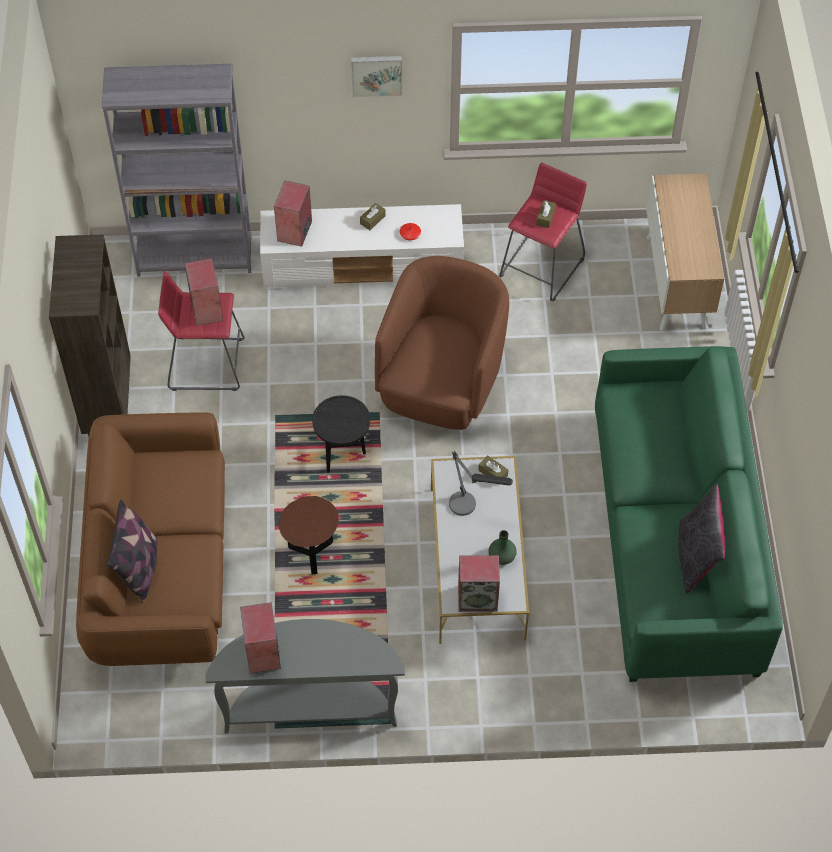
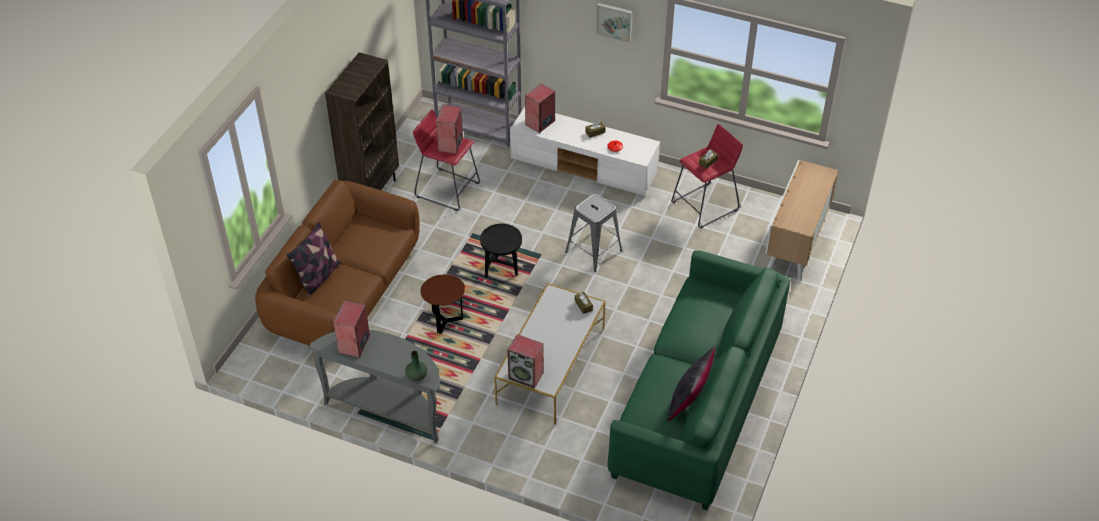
camera: 25 degrees right, 10 degrees down
(441, 383) = (593, 251): brown armchair -> grey stool
(470, 506) = (555, 320): table lamp -> none
(502, 556) = (558, 357): green vase -> green vase (417, 376)

